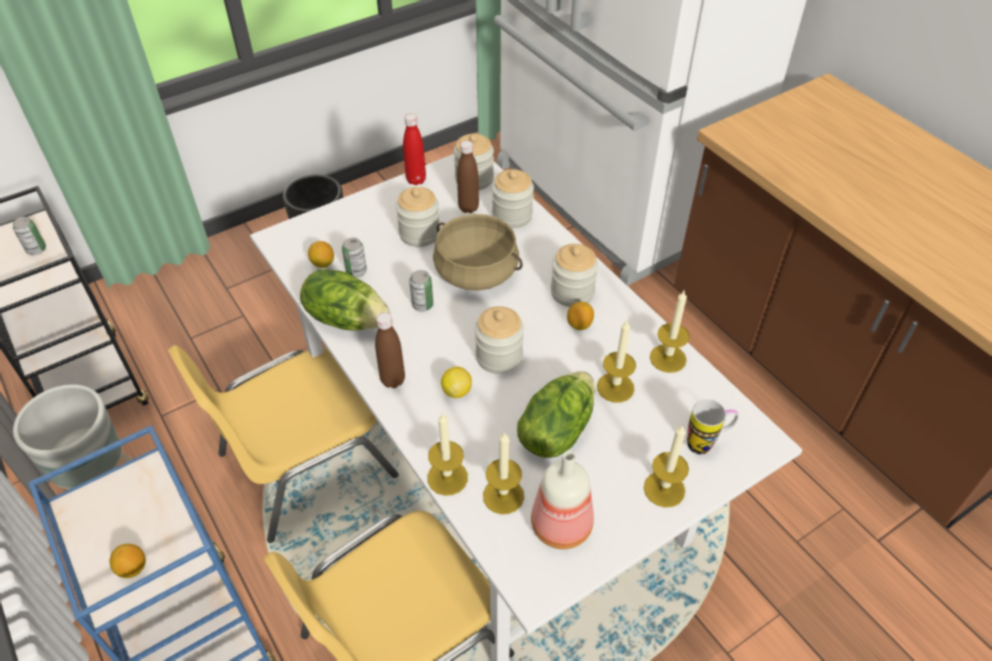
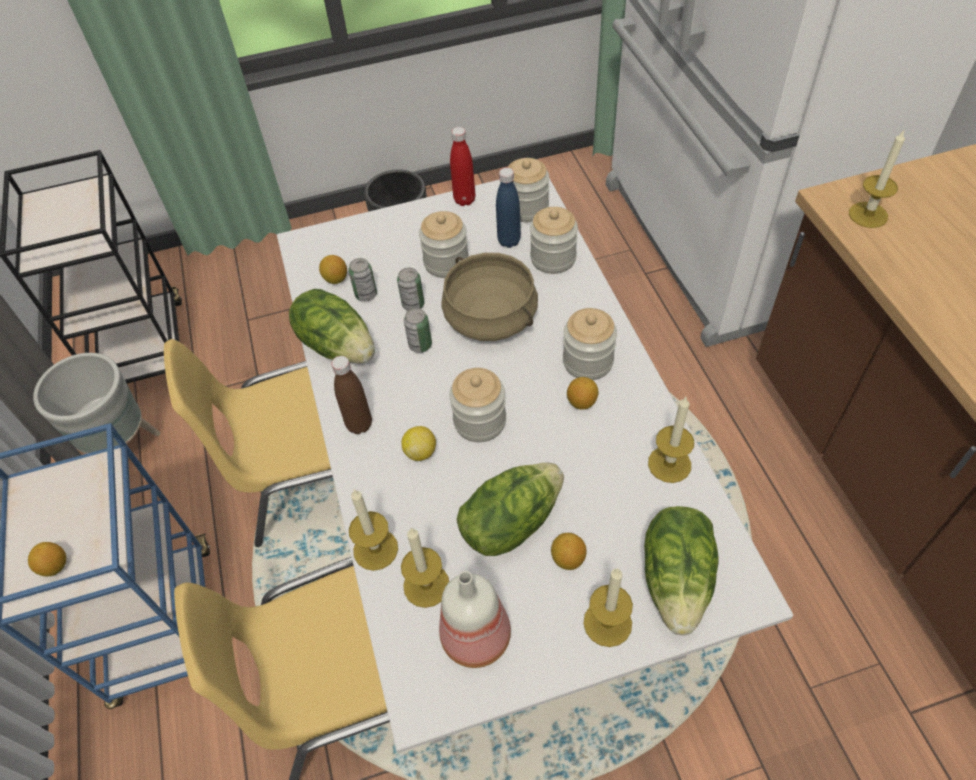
camera: 20 degrees right, 5 degrees up
(36, 250) = (85, 215): can -> can (413, 304)
(468, 207) = (509, 241): brown bottle -> blue bottle
(614, 448) = (567, 559): none -> lemon
(615, 387) = (595, 486): candle -> candle (868, 215)
(706, 444) = (677, 579): mug -> lettuce

